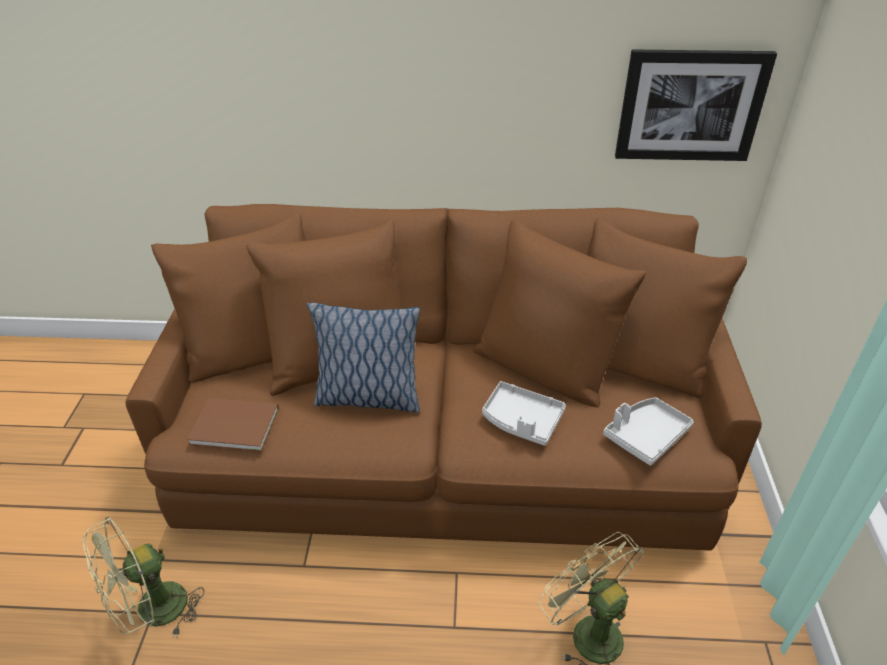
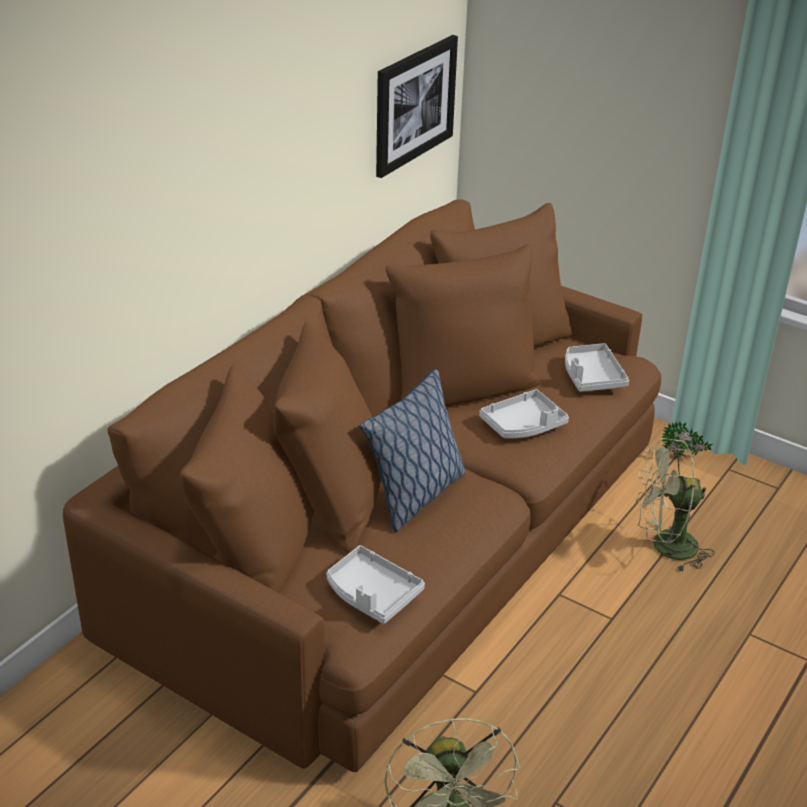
camera: 60 degrees left, 5 degrees down
(233, 424) = (372, 594): brown book -> grey tray
(739, 592) = (683, 457): none -> potted plant

